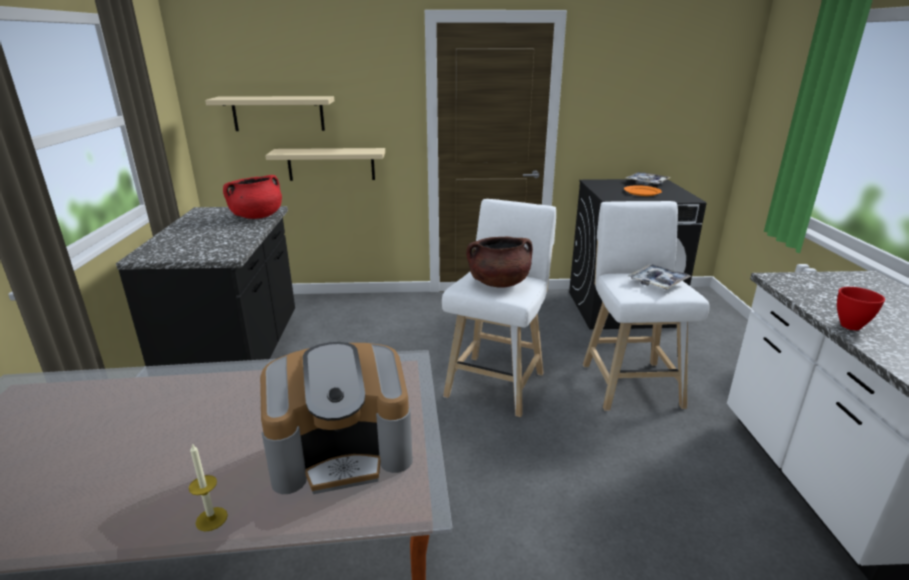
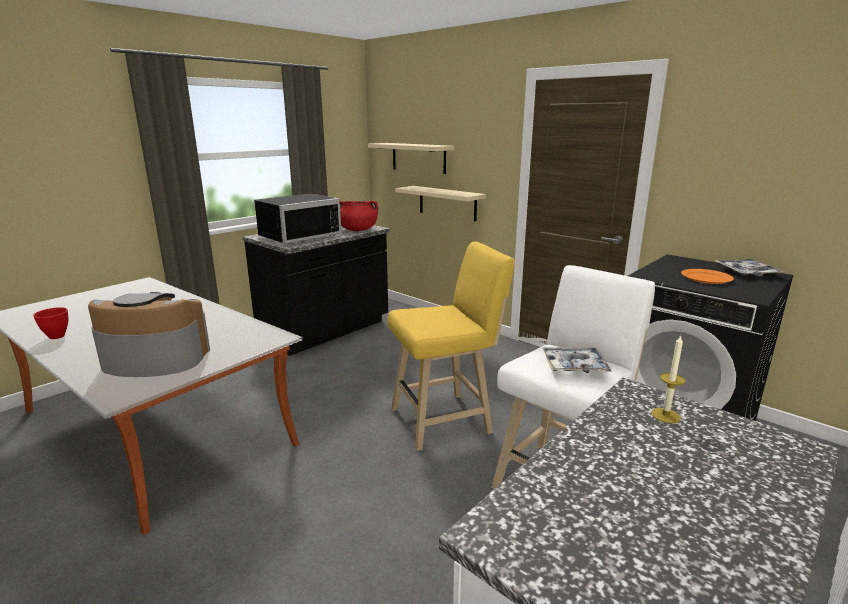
camera: 45 degrees right, 5 degrees down
(200, 241) = (297, 235): none -> black microwave
(211, 519) = (69, 357): candle -> candle (665, 415)
(342, 451) = (154, 360): coffee machine -> coffee machine turned 150 degrees clockwise
(497, 382) = (446, 419): white stool -> yellow stool
(499, 283) = (433, 316): brown cooking pot -> none
(851, 326) = (576, 459): red bowl -> red bowl (57, 337)

